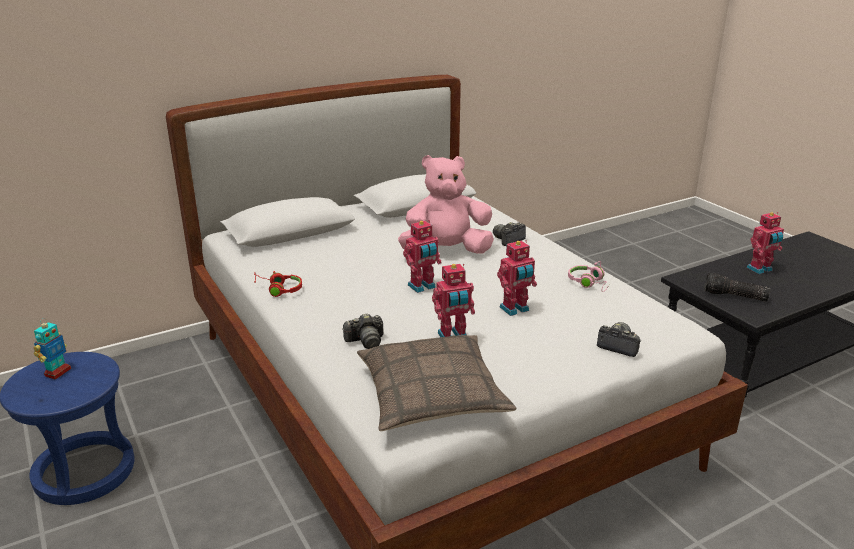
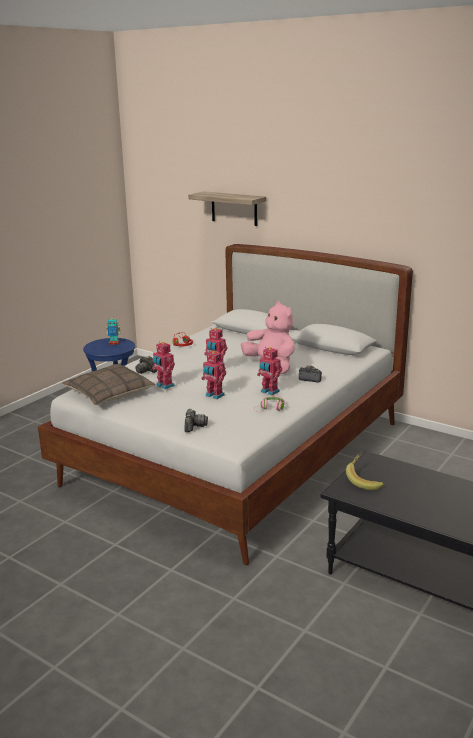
camera: 65 degrees right, 5 degrees down
(154, 47) = (234, 208): none -> shelf
(734, 296) = (364, 480): flashlight -> banana
(760, 269) = (433, 488): toy robot -> toy robot (269, 392)

